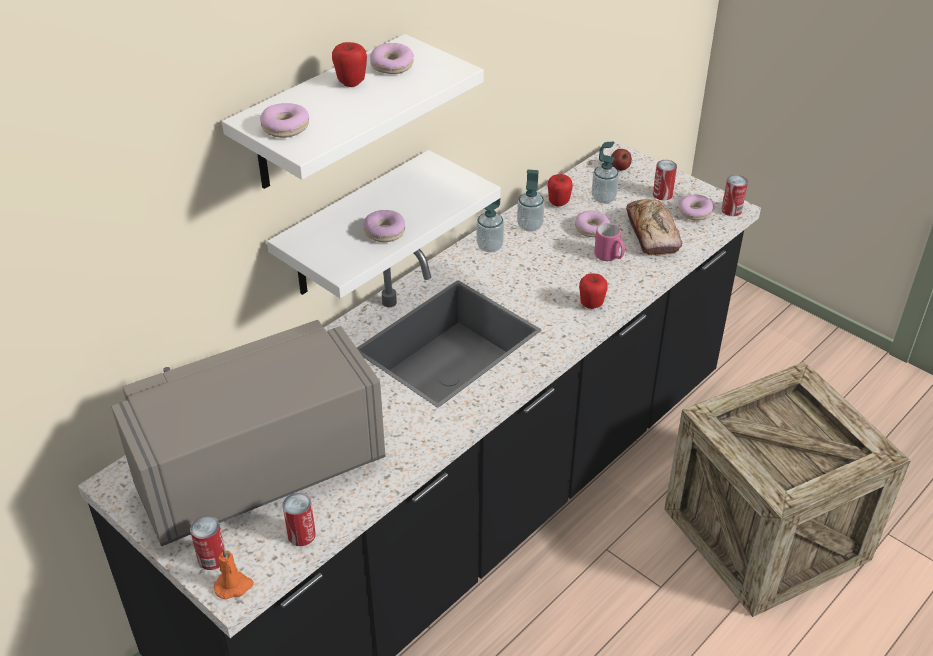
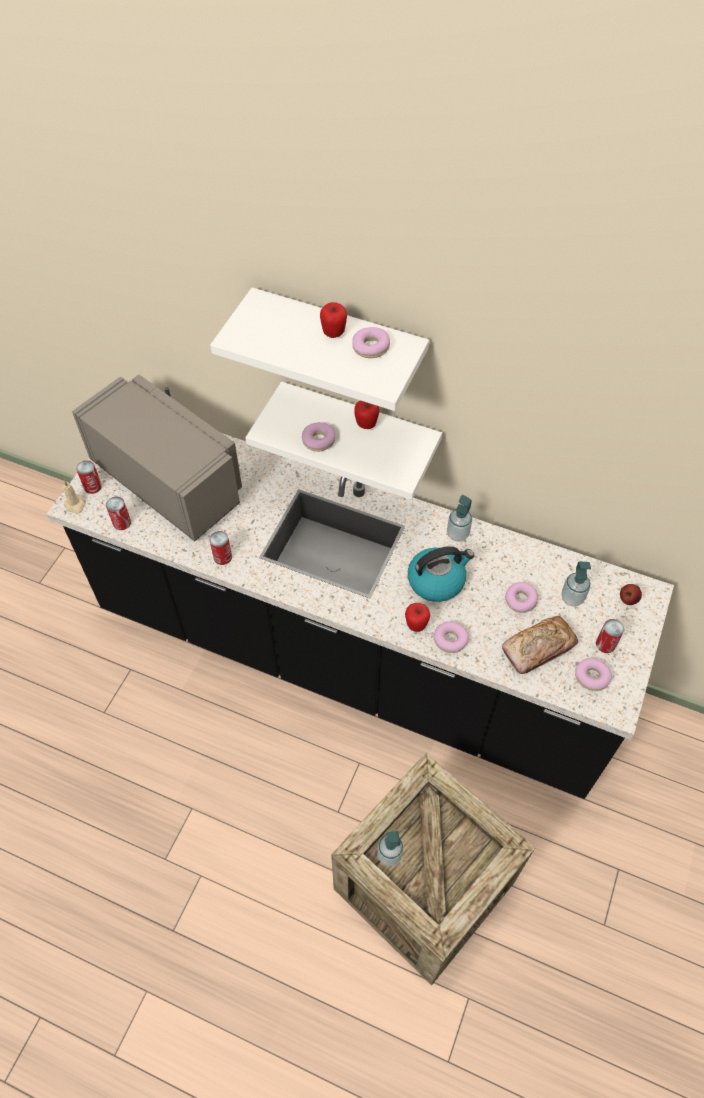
camera: 70 degrees right, 15 degrees up
(234, 586) = (75, 505): orange candle -> beige candle
(285, 127) = (255, 320): donut -> donut (450, 640)
(529, 226) = (500, 553): soap dispenser -> soap dispenser (389, 855)
(542, 276) = (437, 580): none -> kettle
(558, 203) = (545, 566): apple -> apple (366, 424)
(609, 257) = (487, 623): pink mug -> none
(731, 210) = (613, 708): can -> can (222, 557)

